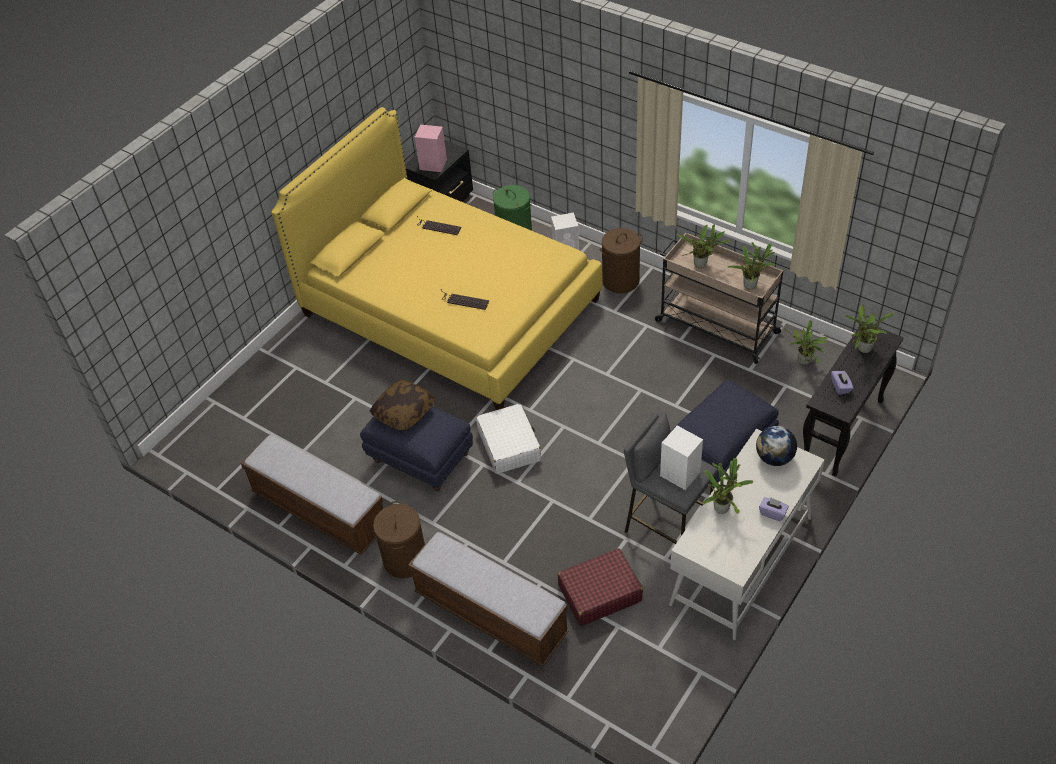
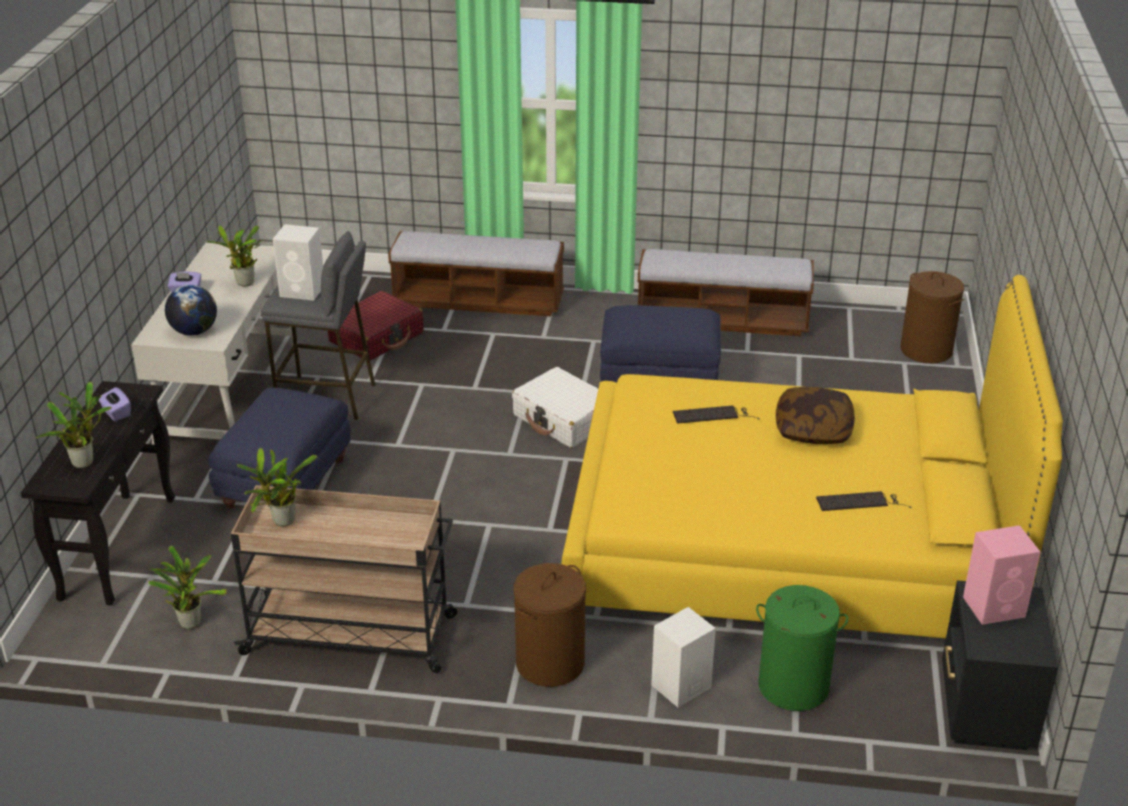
camera: 150 degrees right, 15 degrees down
(404, 412) = (682, 325): pillow -> pillow (813, 429)
(405, 559) = (596, 311): brown laundry basket -> brown laundry basket (926, 350)
(702, 265) = (376, 531): potted plant -> none

